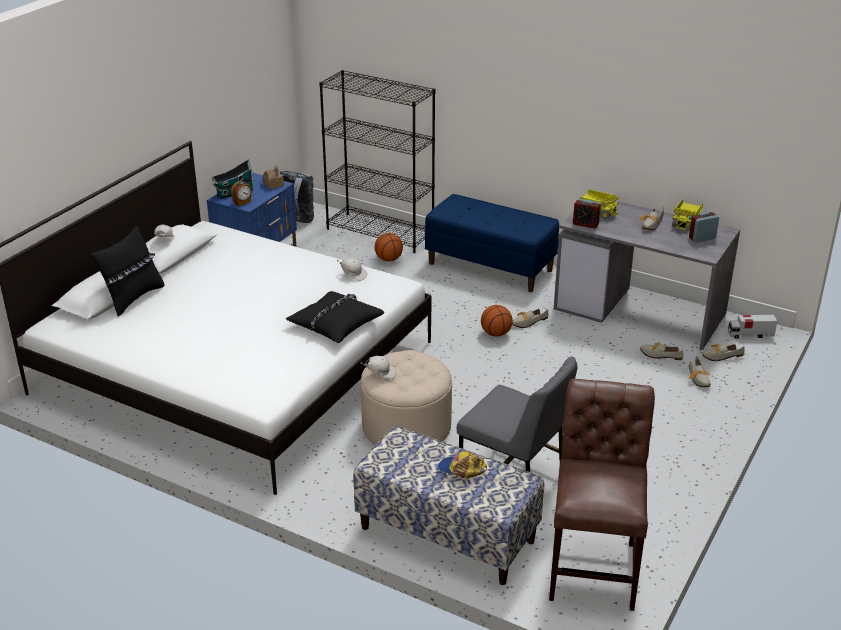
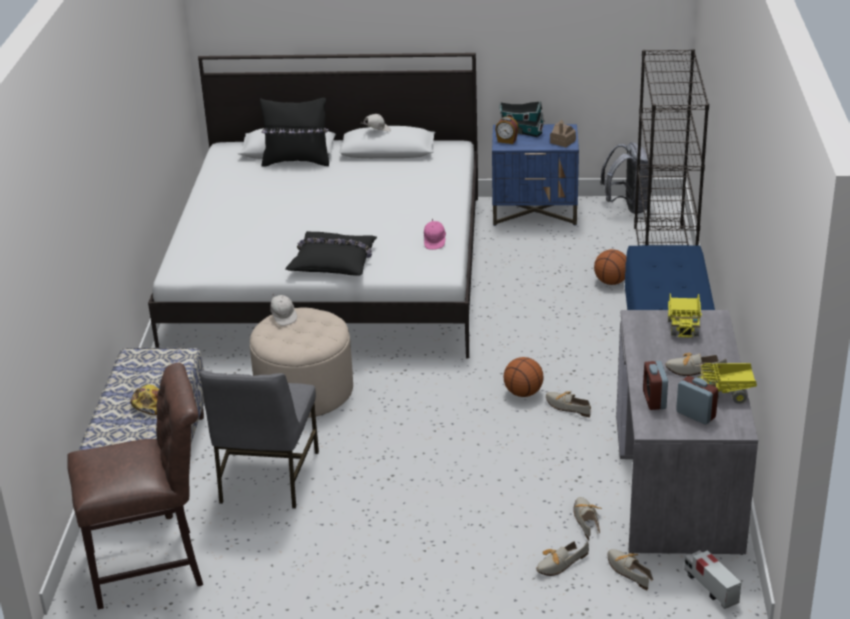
camera: 65 degrees right, 0 degrees up
(353, 275) = (435, 242): white cap -> pink cap
(585, 224) = (641, 325): alarm clock -> alarm clock (654, 400)

